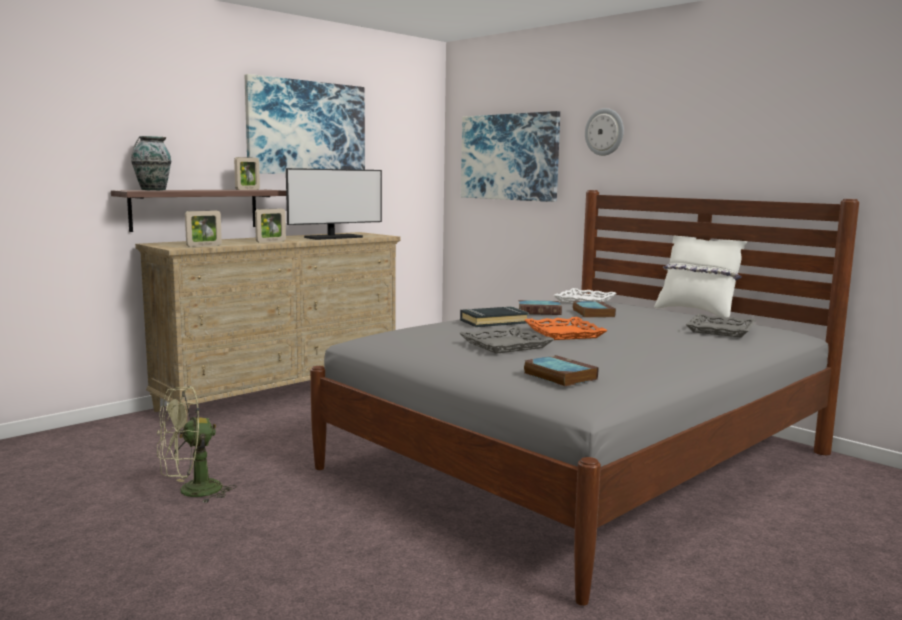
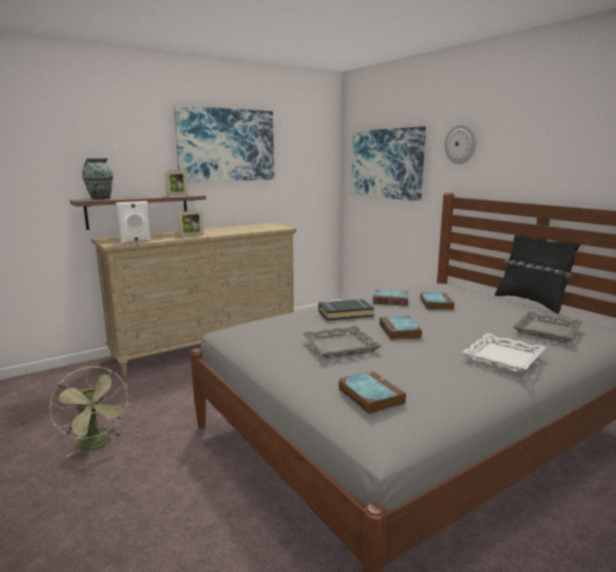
camera: 10 degrees right, 5 degrees up
(191, 492) = (97, 445): green fan -> green fan turned 105 degrees counterclockwise
(204, 246) = (135, 241): picture frame -> white speaker
(333, 237) = (244, 230): monitor -> none
(564, 333) = (400, 331): orange tray -> book
(585, 301) = (435, 287): white tray -> white tray (504, 358)
(697, 312) = (531, 302): white pillow -> black pillow

